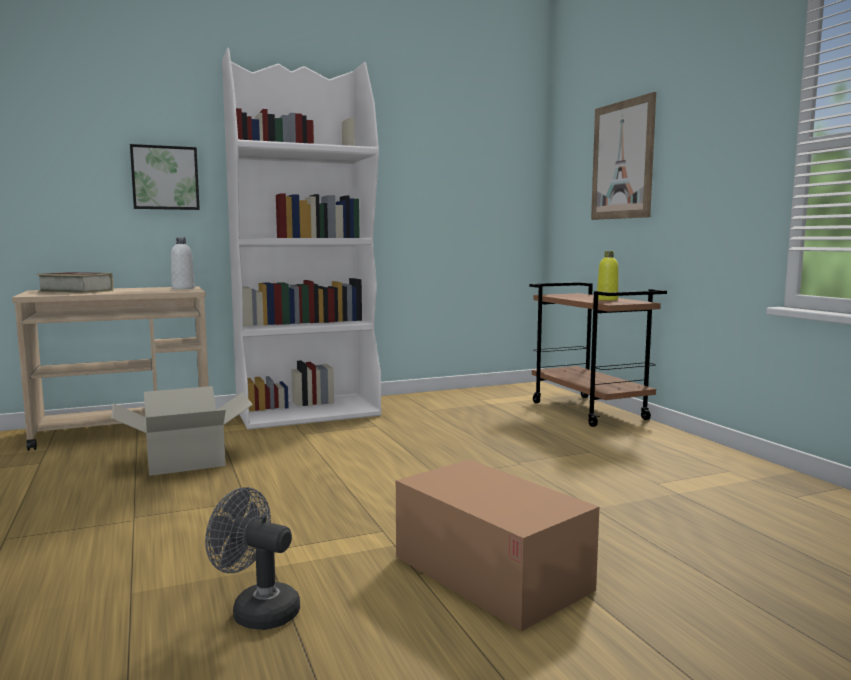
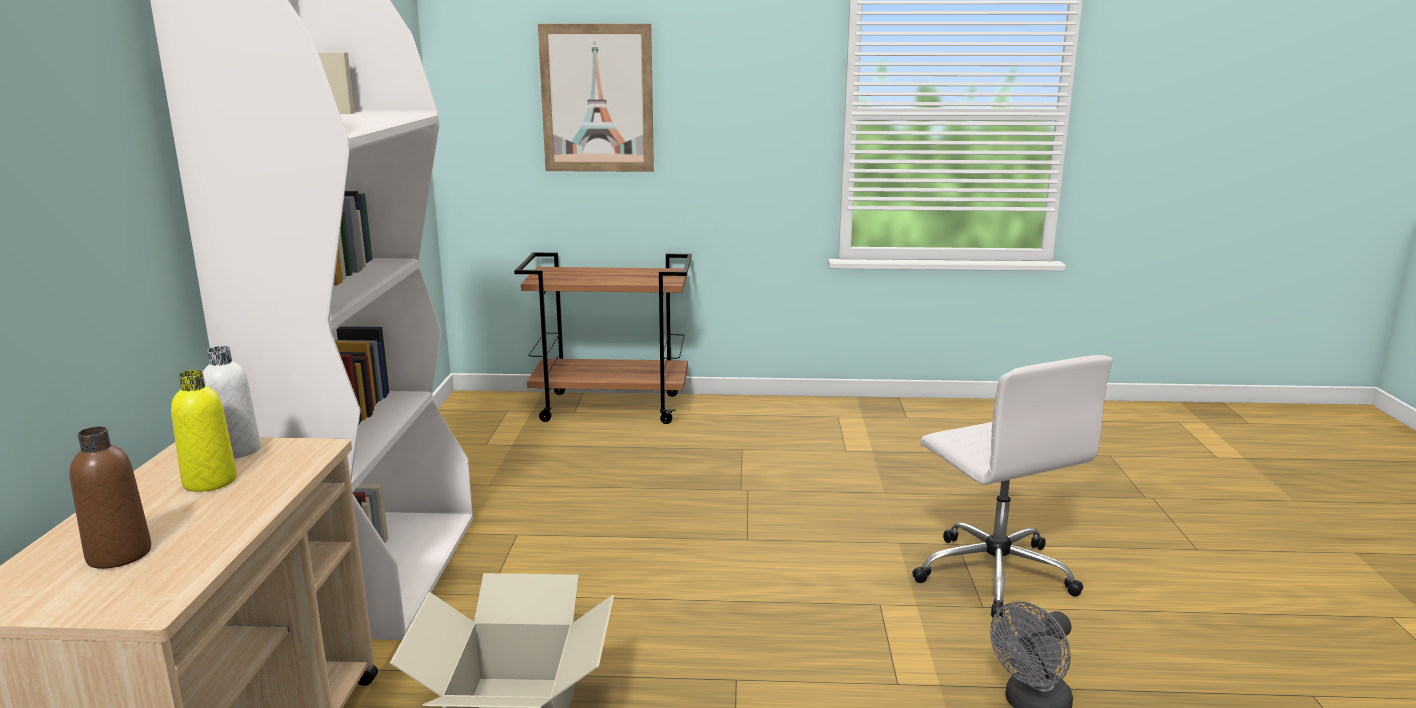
camera: 65 degrees left, 10 degrees up
(76, 291) = (119, 555): book -> brown bottle
(165, 178) = (91, 221): picture -> none
(490, 573) = (993, 573): cardboard box -> white office chair
(607, 299) = (630, 274): yellow bottle -> yellow bottle (210, 481)

